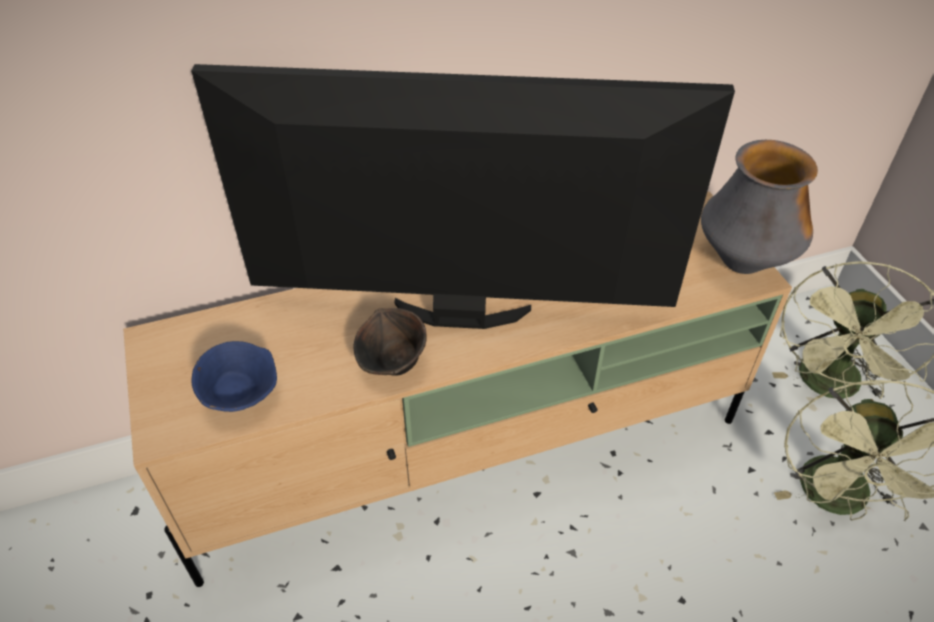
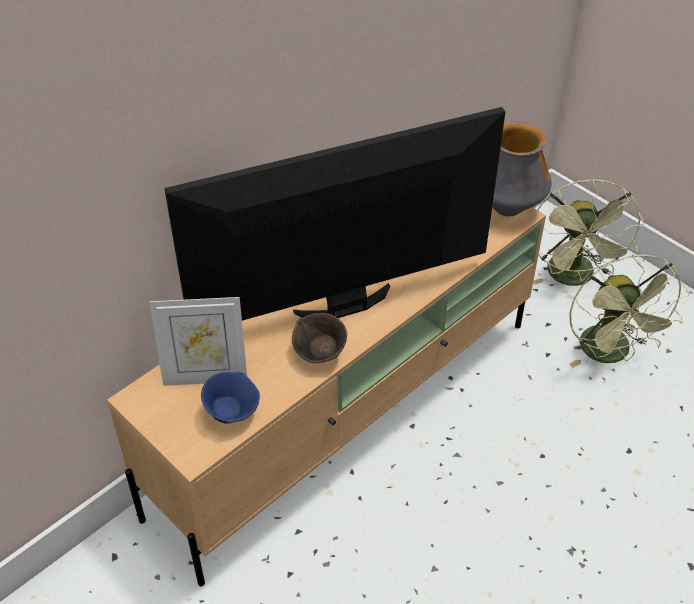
camera: 25 degrees left, 0 degrees up
(244, 341) = (205, 376): none -> picture frame

